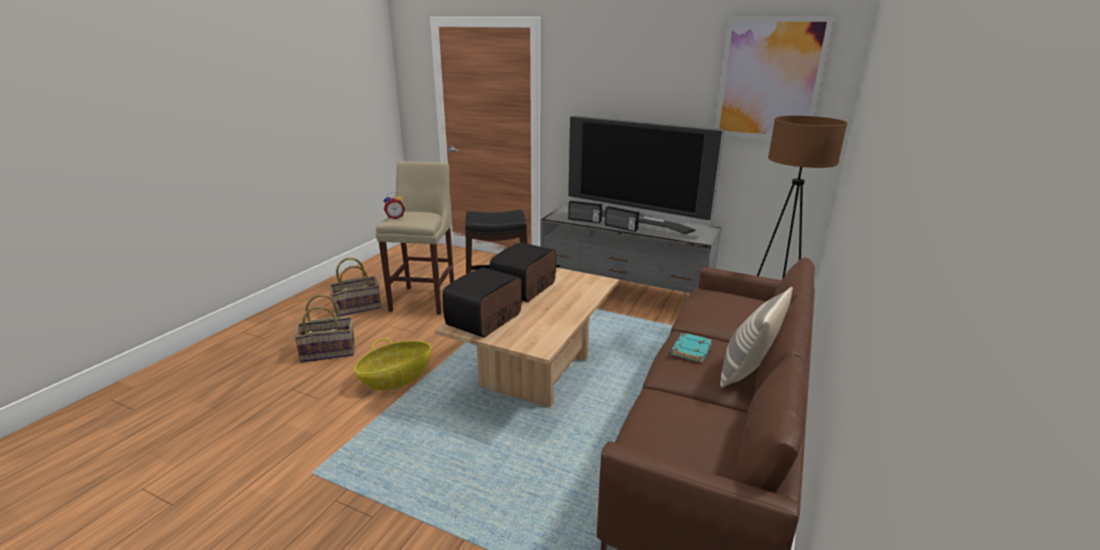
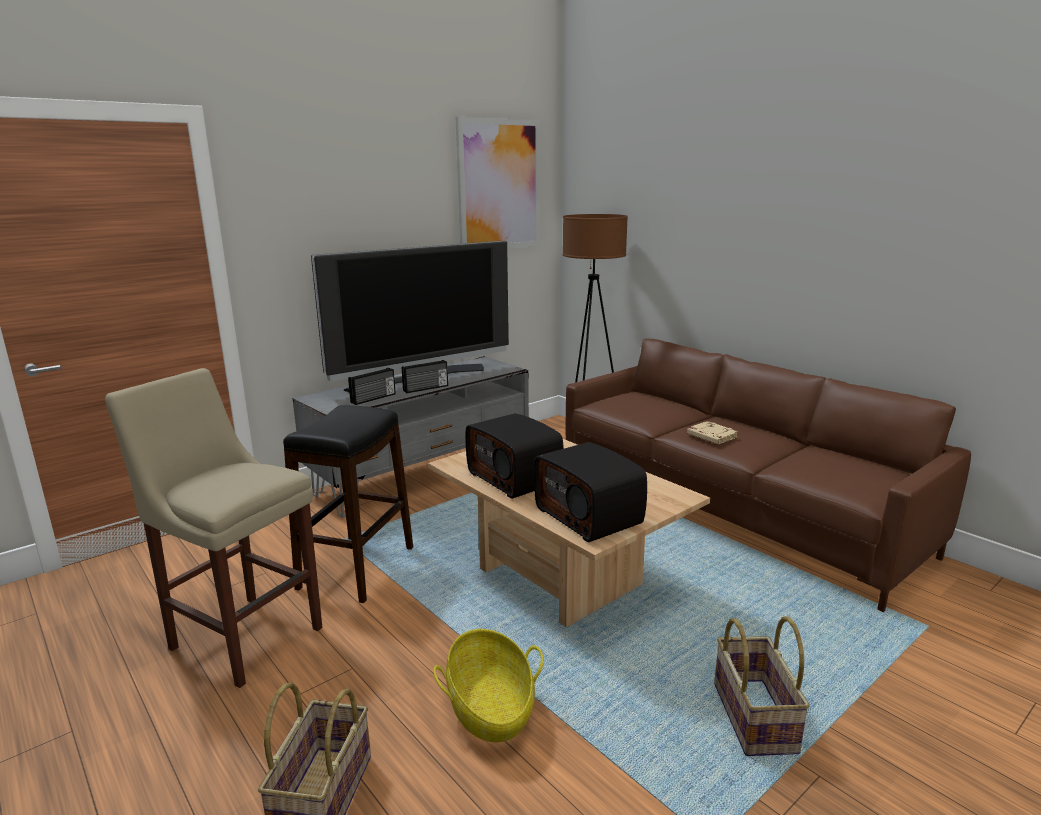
camera: 65 degrees left, 5 degrees down
(357, 307) = (168, 732): basket -> basket (752, 717)
(395, 217) = (209, 494): alarm clock -> none
(690, 350) = (711, 436): turquoise book -> beige book
(747, 372) = (754, 428): pillow -> none

